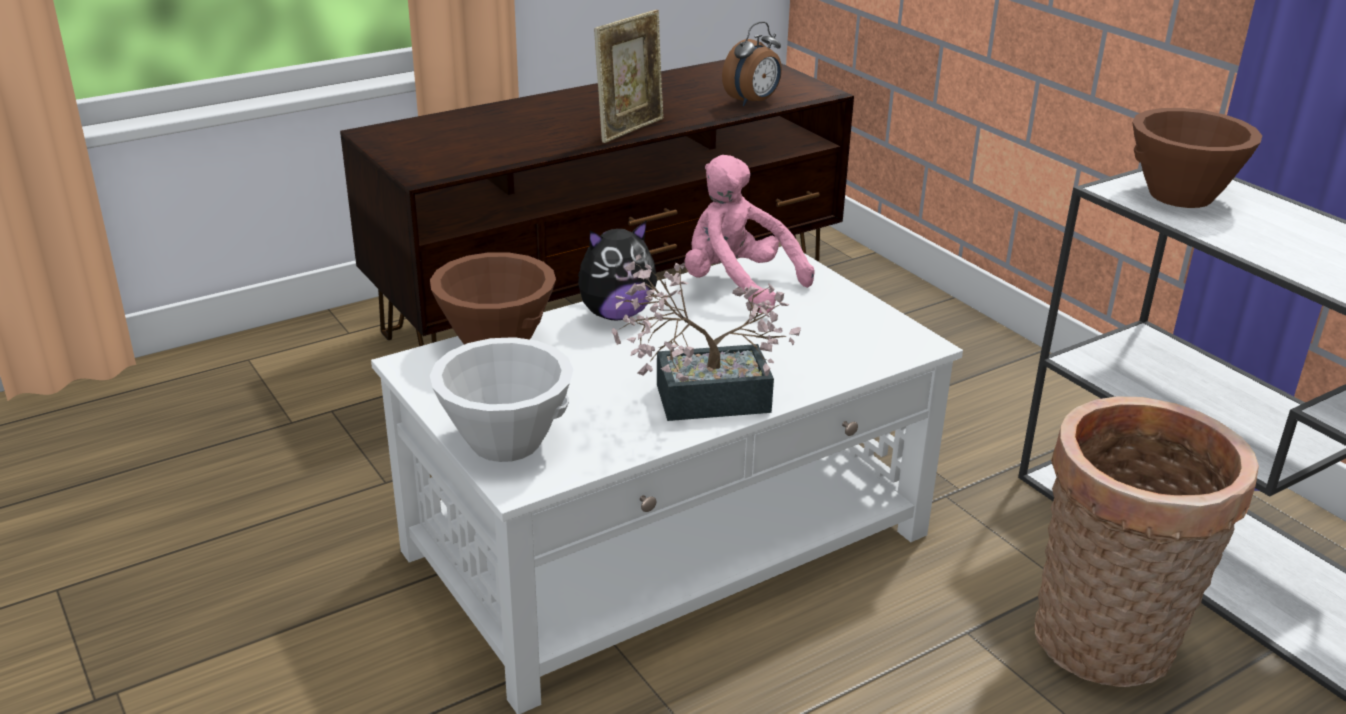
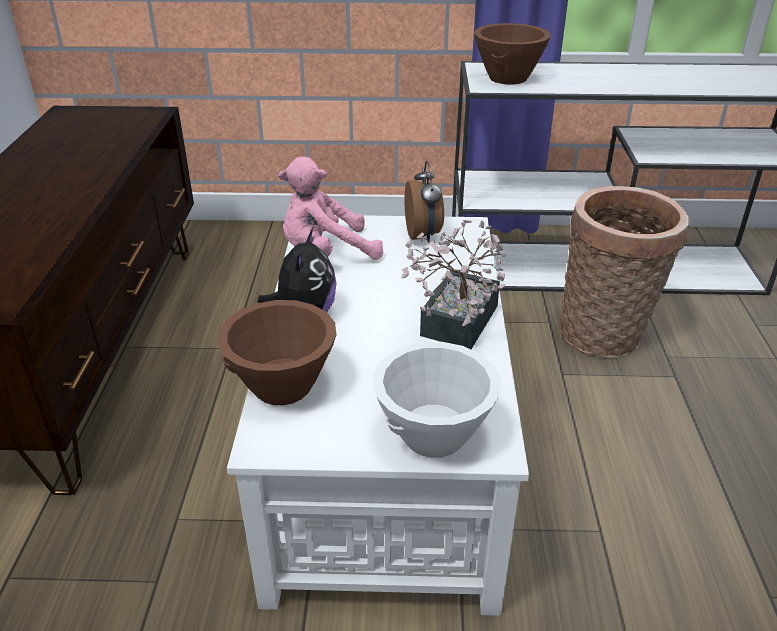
camera: 55 degrees left, 5 degrees up
(630, 129) = (89, 190): picture frame -> none
(753, 102) = (128, 136): alarm clock -> alarm clock (423, 235)

